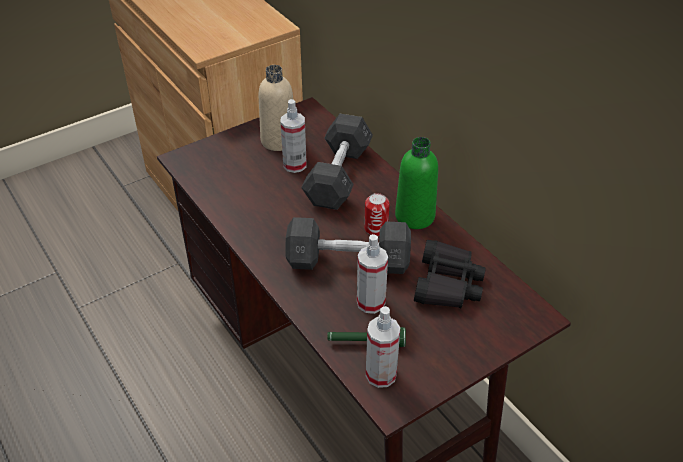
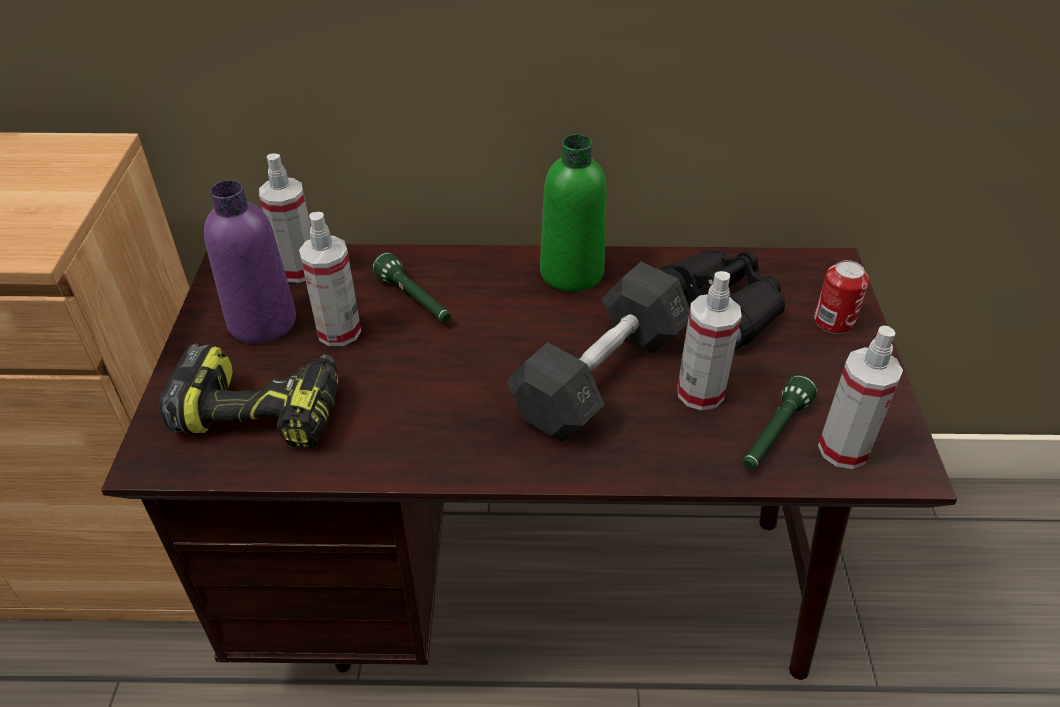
camera: 55 degrees left, 0 degrees up
(229, 171) = (263, 411): none -> power drill
(278, 141) = (262, 322): beige bottle -> purple bottle
(321, 131) = (298, 270): none -> spray bottle
(338, 176) = (415, 300): grey dumbbell -> green flashlight
(376, 228) = (560, 317): can -> can (833, 321)

